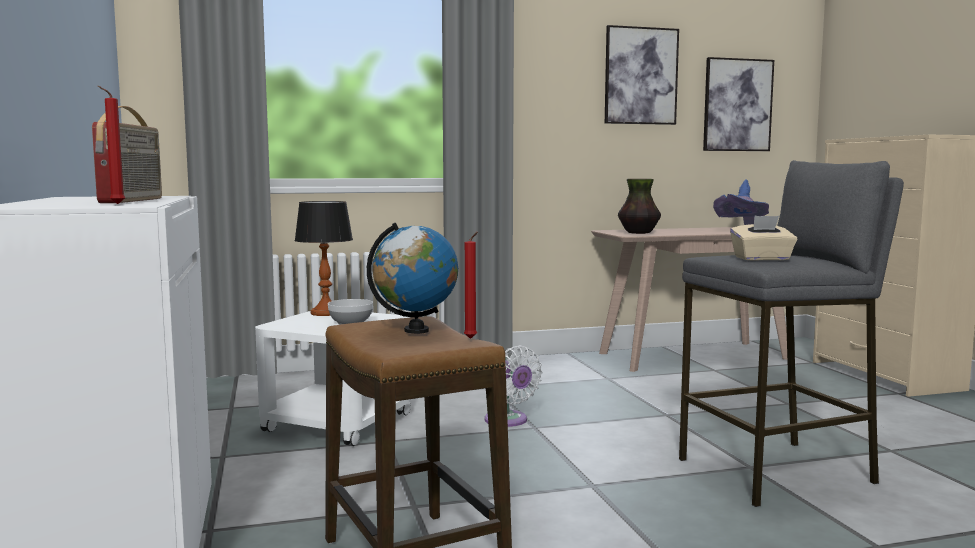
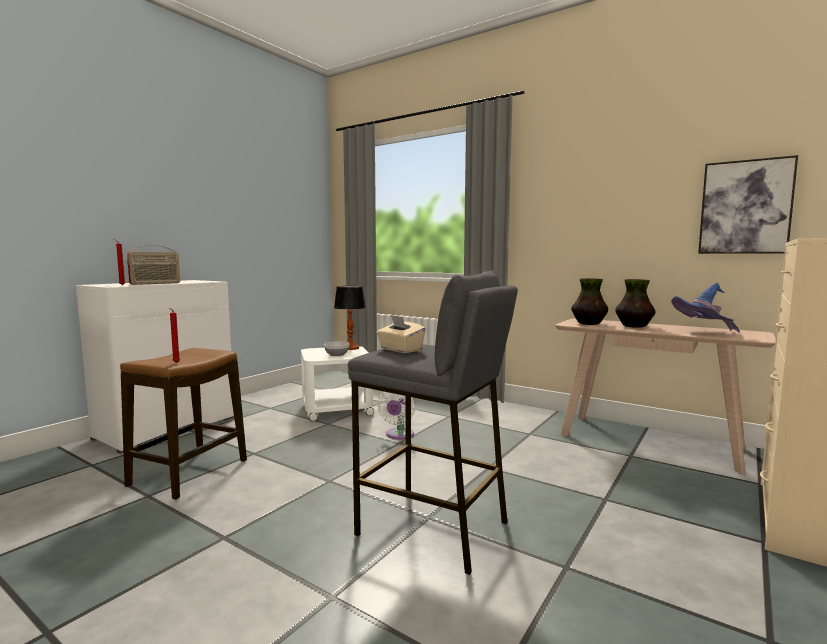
camera: 50 degrees right, 0 degrees up
(416, 330) = (194, 356): globe -> none
(640, 76) = (630, 189): picture -> none
(677, 231) = (633, 326): none -> vase

